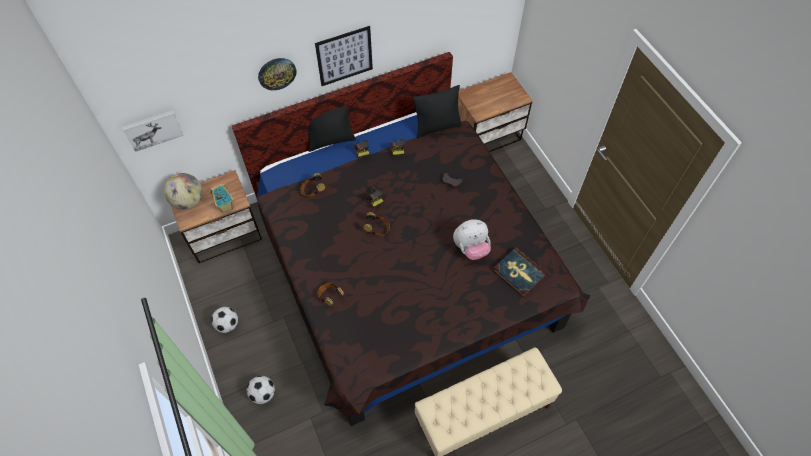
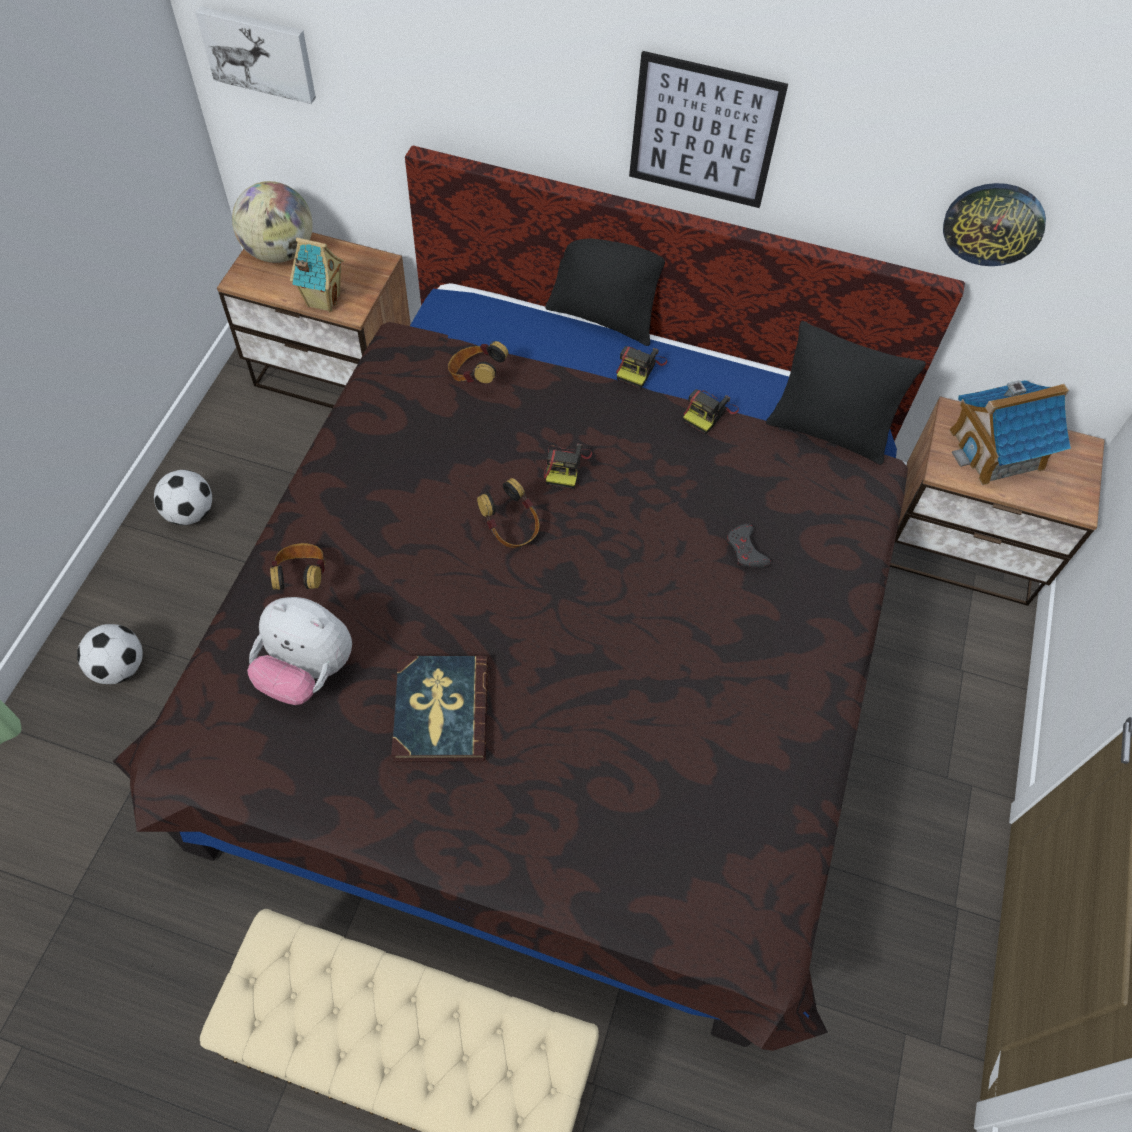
camera: 40 degrees right, 0 degrees up
(277, 73) = (538, 78): wall clock -> wall clock (994, 223)
(471, 248) = (648, 707): plush toy -> plush toy (306, 670)
(486, 97) = (997, 450): none -> toy house
(519, 273) = (693, 841): book -> book (440, 710)

